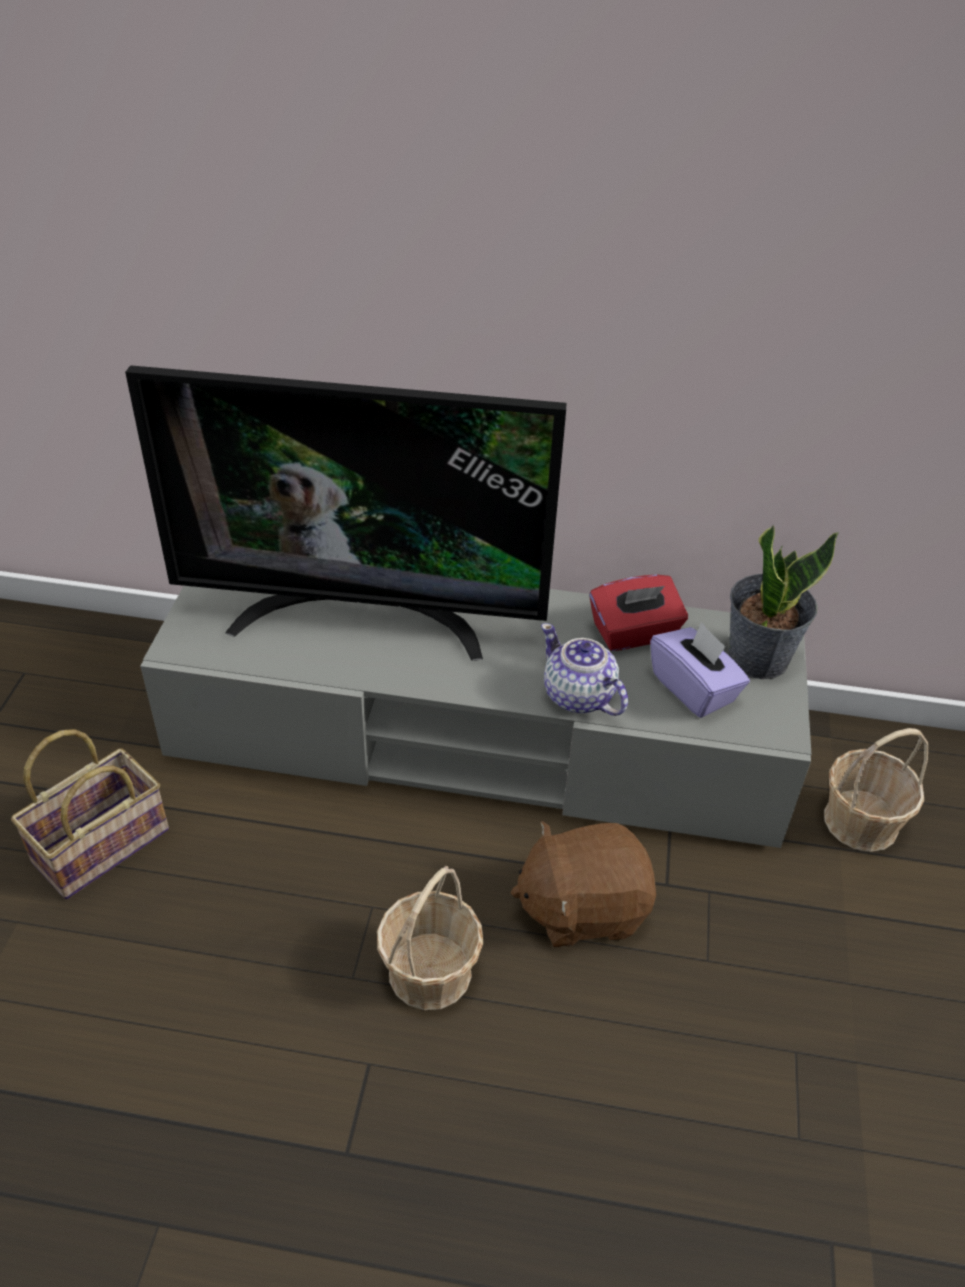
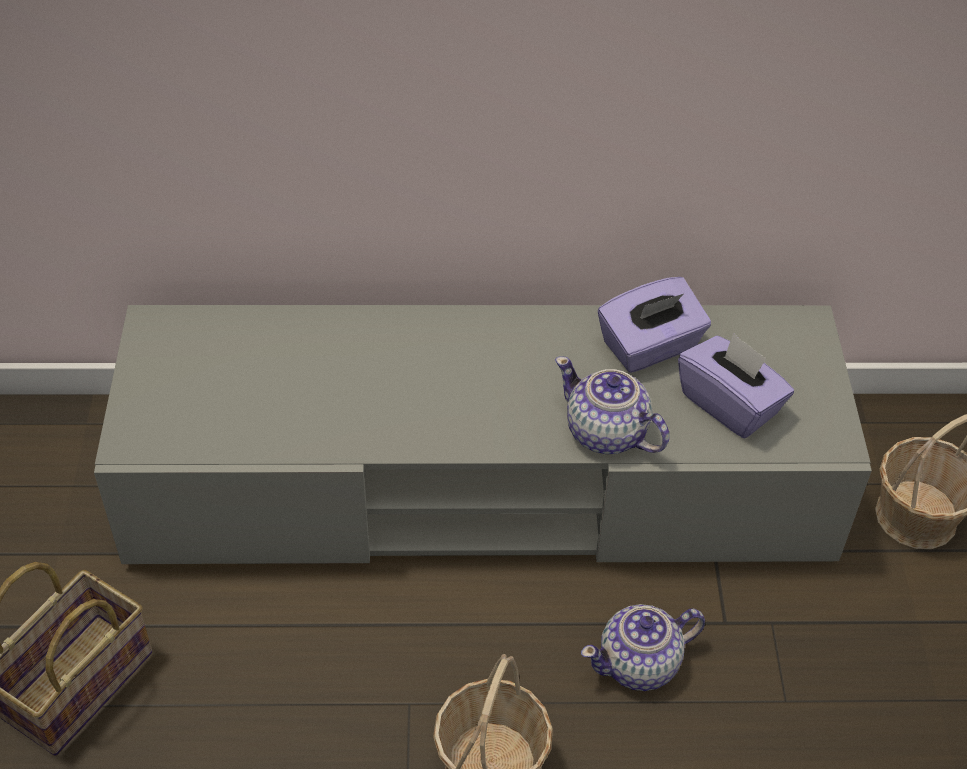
camera: 10 degrees left, 5 degrees up
(362, 616) = (337, 371): television -> none
(582, 907) = (640, 664): brown plush toy -> teapot
(634, 633) = (650, 347): red tissue box -> purple tissue box
(757, 657) = (790, 356): potted plant -> none

